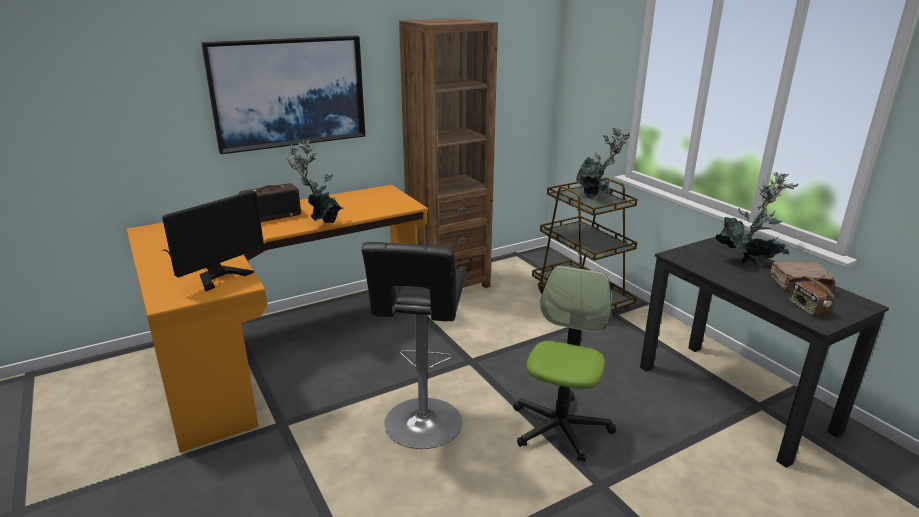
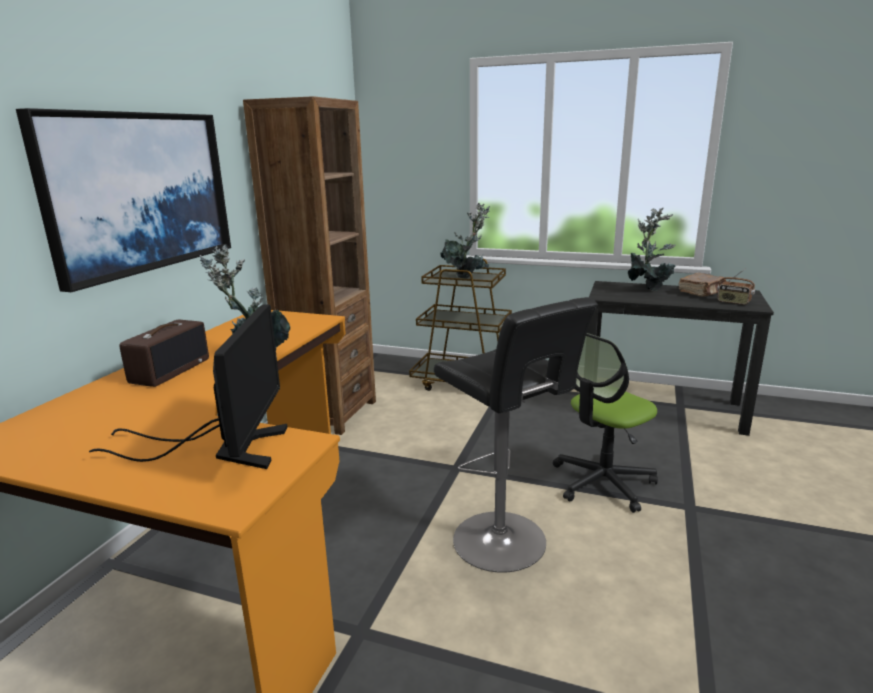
camera: 40 degrees left, 5 degrees down
(560, 427) = (602, 482): office chair -> office chair turned 105 degrees counterclockwise

